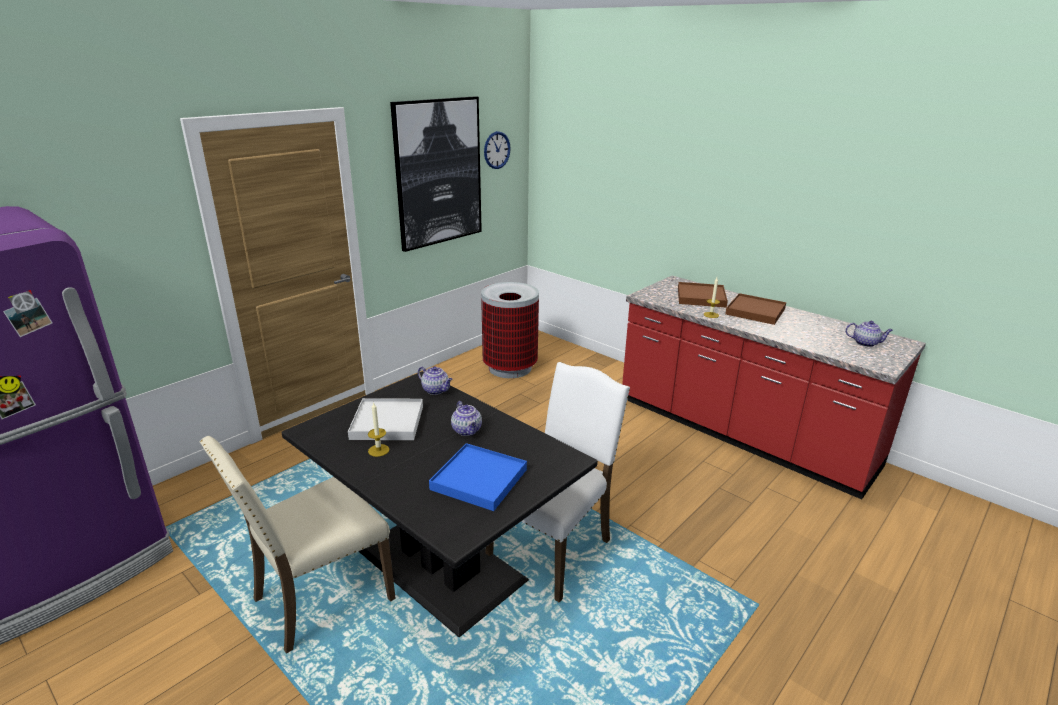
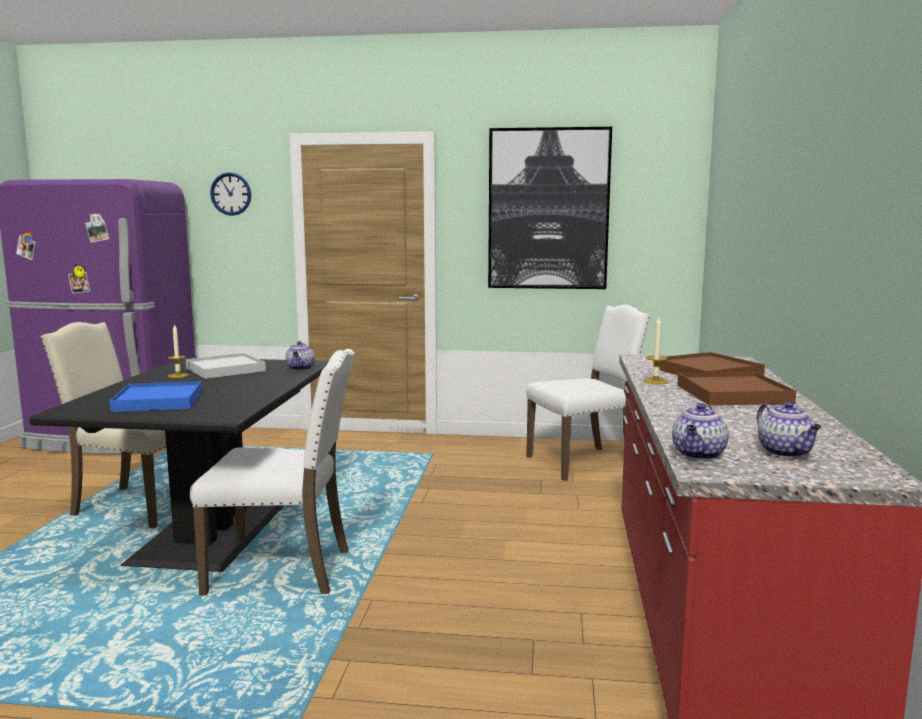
camera: 55 degrees right, 15 degrees down
(467, 431) = (239, 386): teapot -> teapot (699, 454)
(497, 150) = (645, 193): wall clock -> wall clock (231, 194)
(510, 368) = (583, 462): trash can -> white chair

